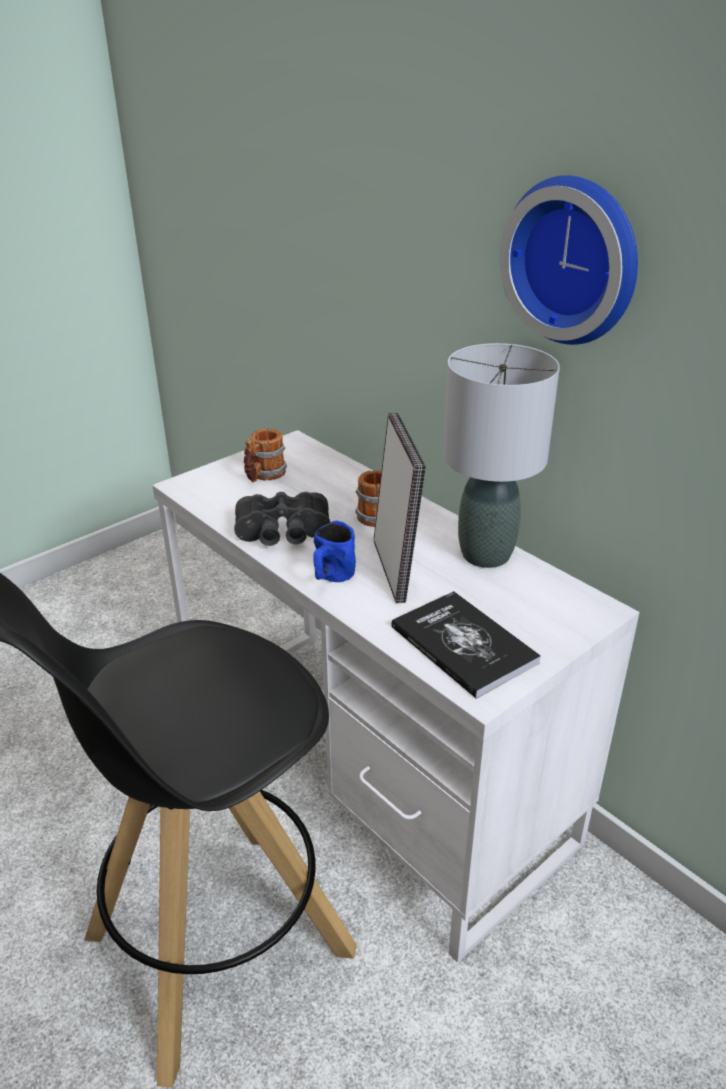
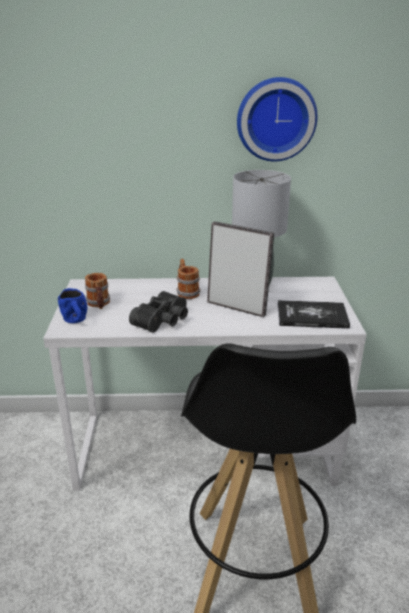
camera: 50 degrees left, 5 degrees down
(331, 578) = (221, 324): blue mug -> blue mug (76, 321)

